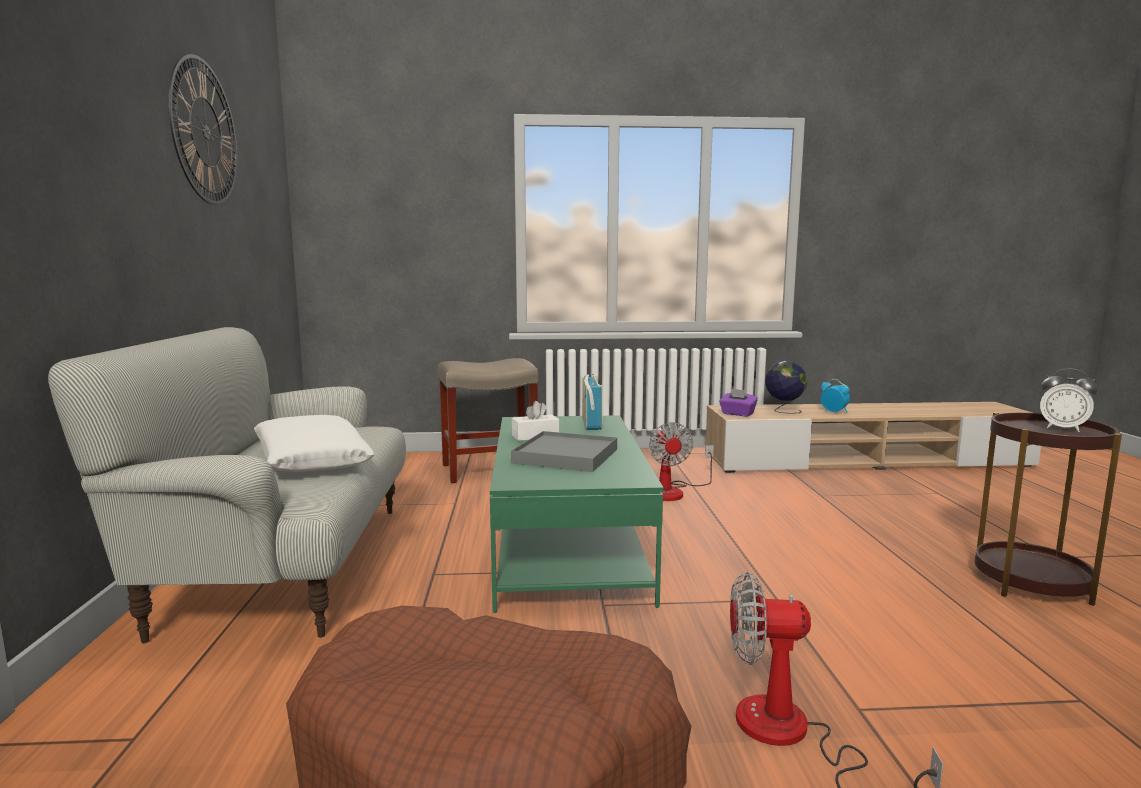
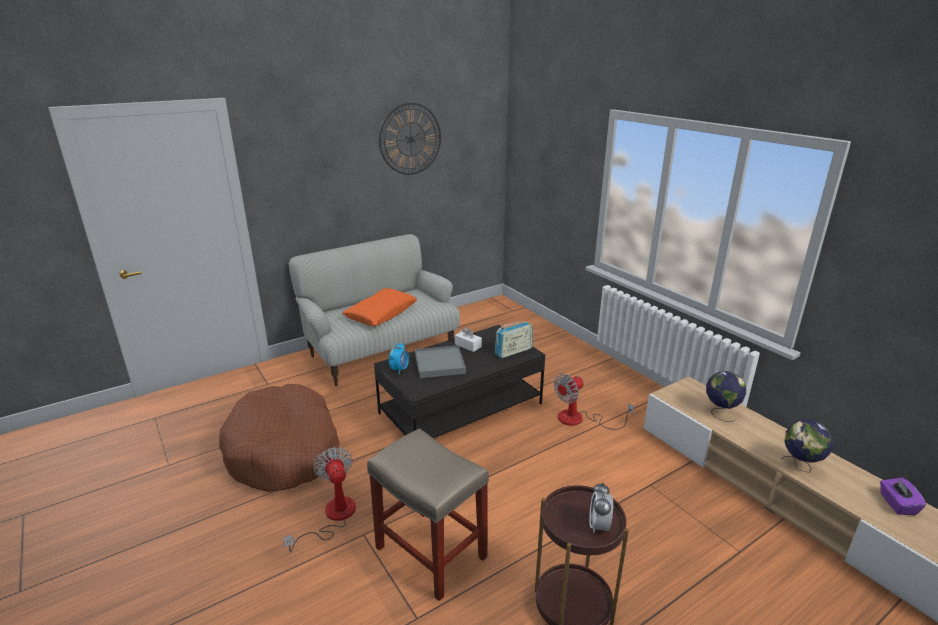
camera: 60 degrees right, 15 degrees up
(311, 459) = (381, 314): white pillow -> orange pillow
(488, 470) = (539, 348): beige stool -> beige stool (429, 551)
(567, 545) = (461, 408): green coffee table -> black coffee table
(737, 414) = (676, 394): purple tissue box -> purple tissue box (897, 504)
(834, 412) = (757, 438): alarm clock -> alarm clock (399, 369)
(884, 412) = (800, 466): none -> globe

